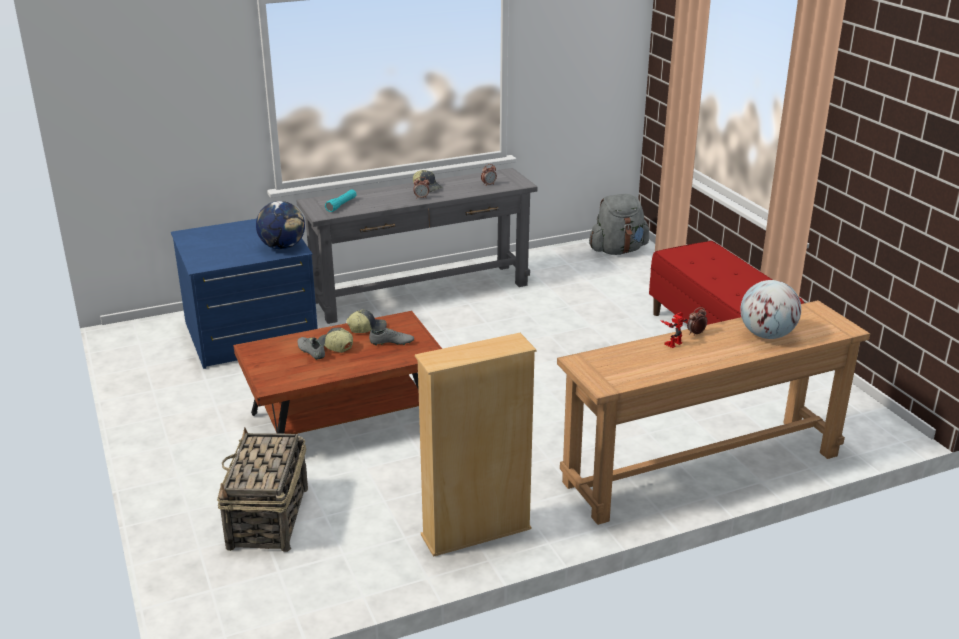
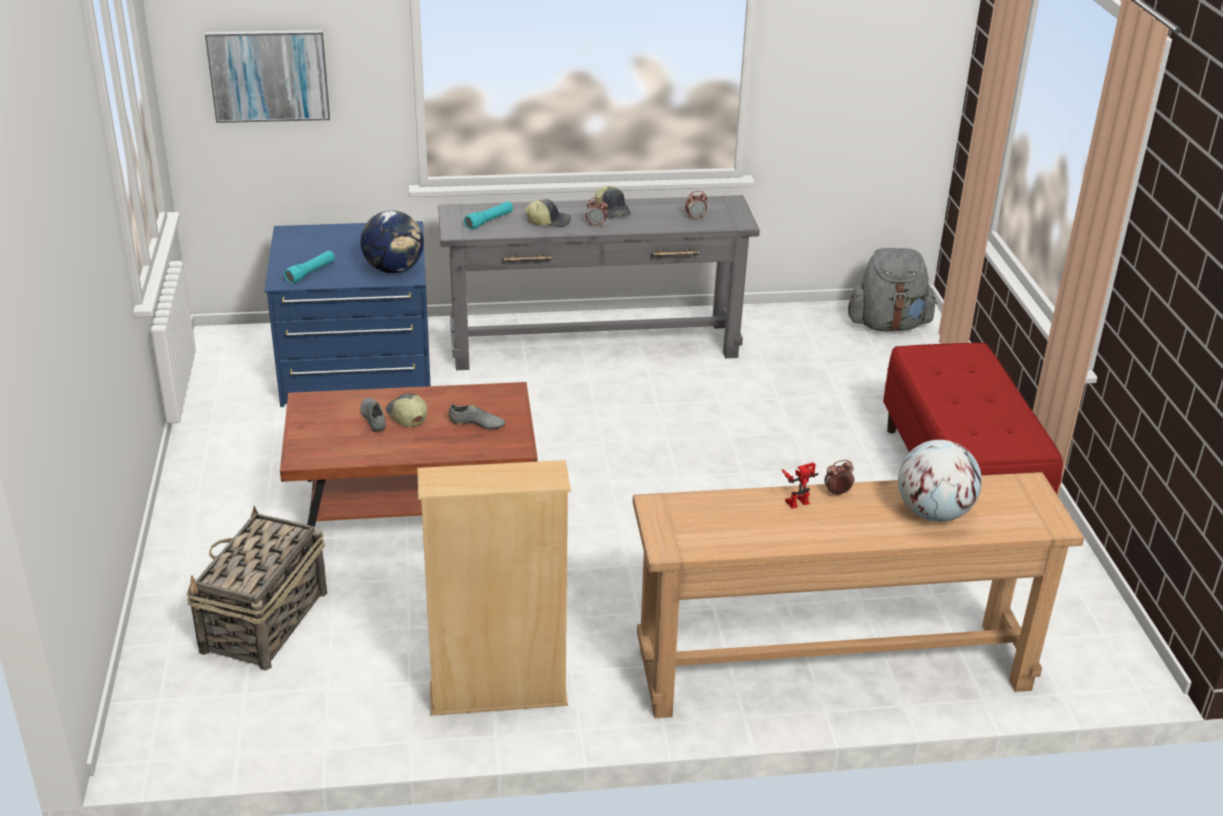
camera: 15 degrees right, 5 degrees up
(156, 113) = (269, 75): none -> picture
(219, 258) = (310, 273): none -> turquoise flashlight
(367, 328) = (458, 397): cap -> cap (548, 221)

